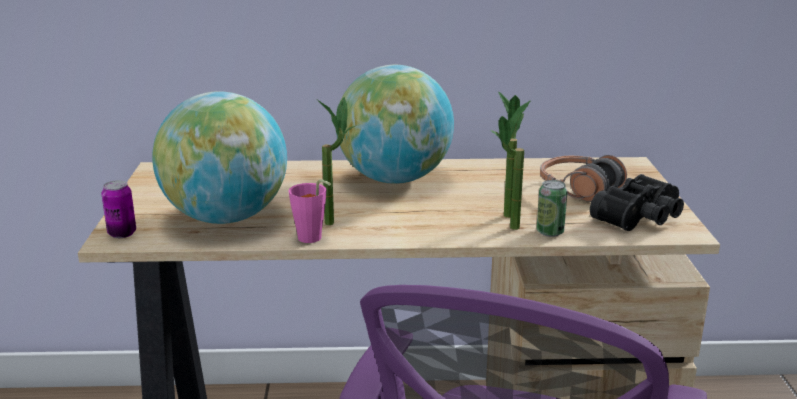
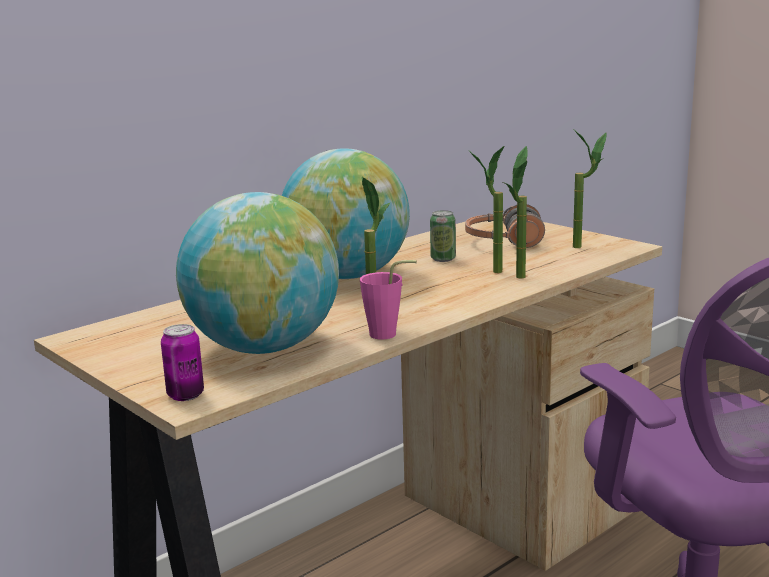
camera: 40 degrees left, 5 degrees down
(550, 232) = (550, 272): can -> can (443, 259)
(642, 218) = (585, 246): black binoculars -> potted plant

